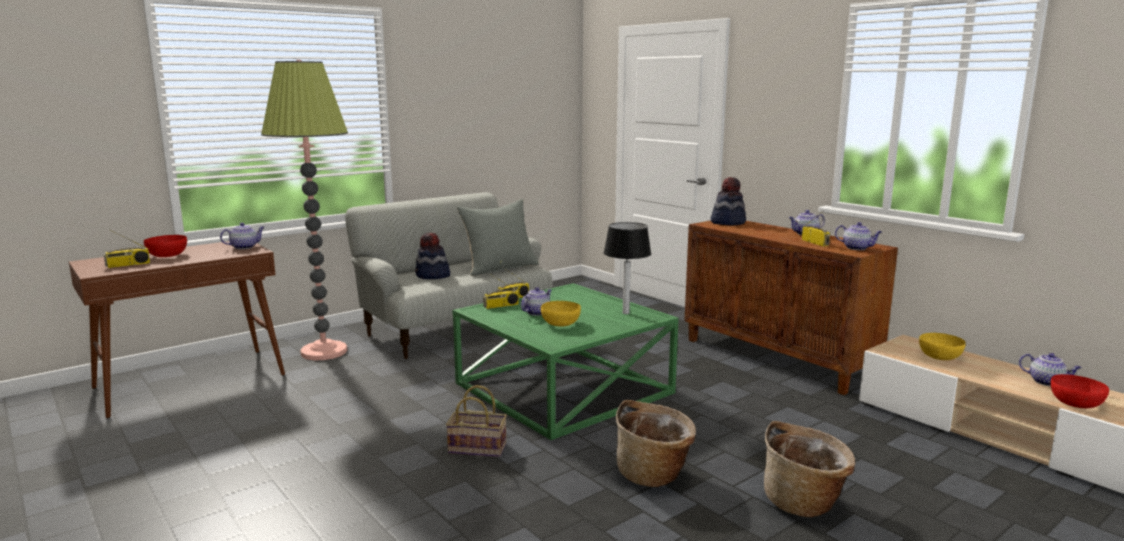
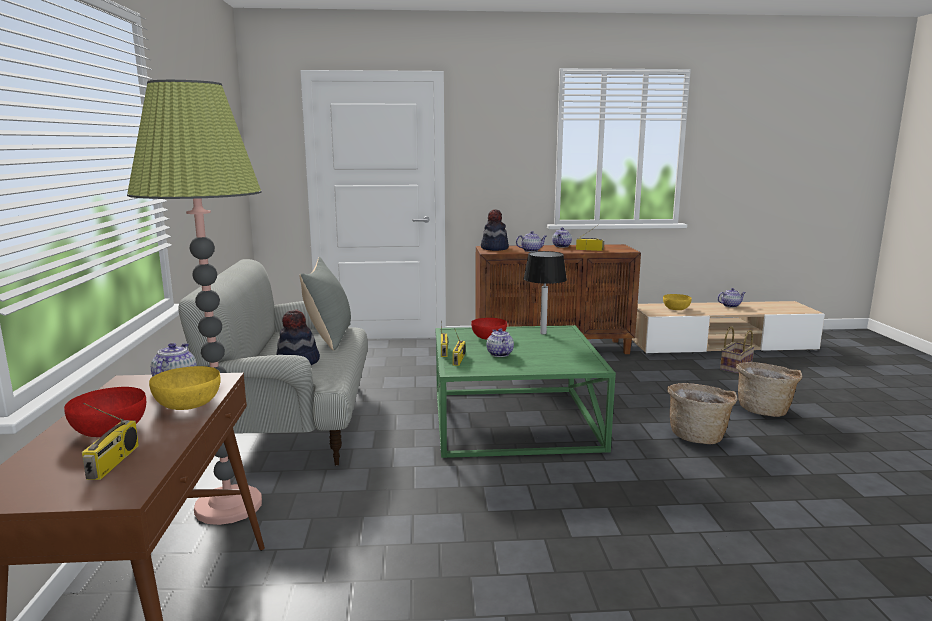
camera: 55 degrees left, 0 degrees up
(479, 448) = (597, 483): basket -> basket (735, 367)
(560, 323) = (541, 354): yellow bowl -> yellow bowl (187, 404)
(857, 248) = (617, 248): teapot -> teapot (531, 250)
(1075, 403) = (761, 311): red bowl -> red bowl (488, 337)

